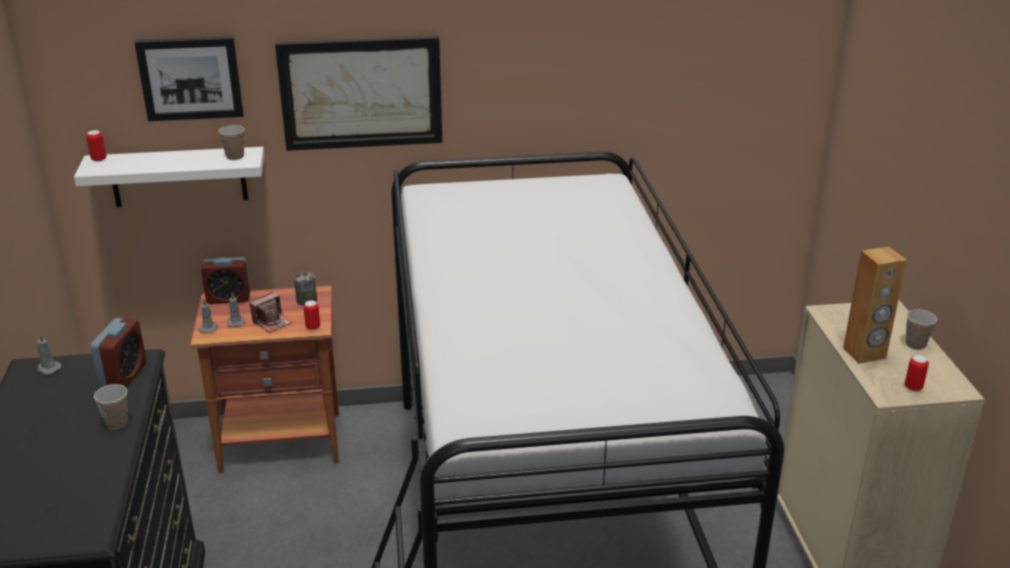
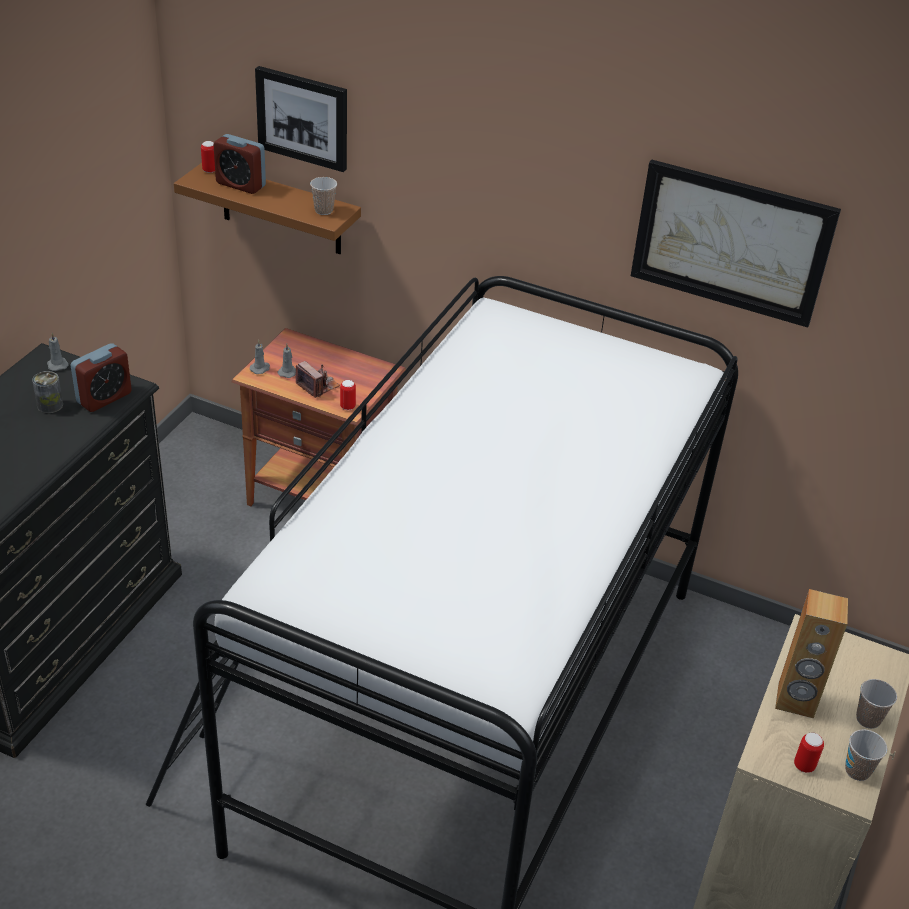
camera: 30 degrees right, 10 degrees up
(117, 423) = (61, 442): cup -> cup (857, 771)
(179, 177) = (281, 209): white shelf -> brown shelf
(228, 298) = (303, 343): alarm clock -> alarm clock (241, 184)
(272, 322) = (318, 386): camera -> camera turned 120 degrees counterclockwise
(306, 300) = (367, 375): can -> can (50, 405)
(361, 93) = (462, 185): picture -> picture (731, 242)

